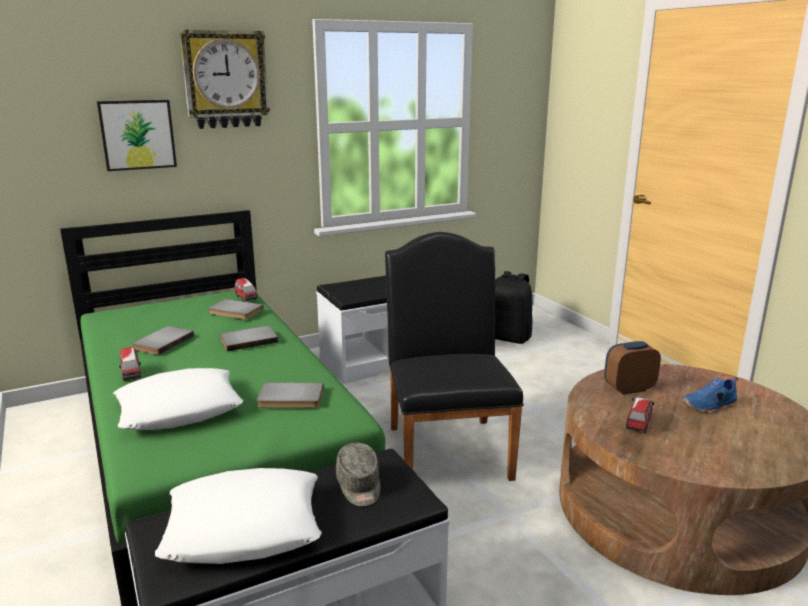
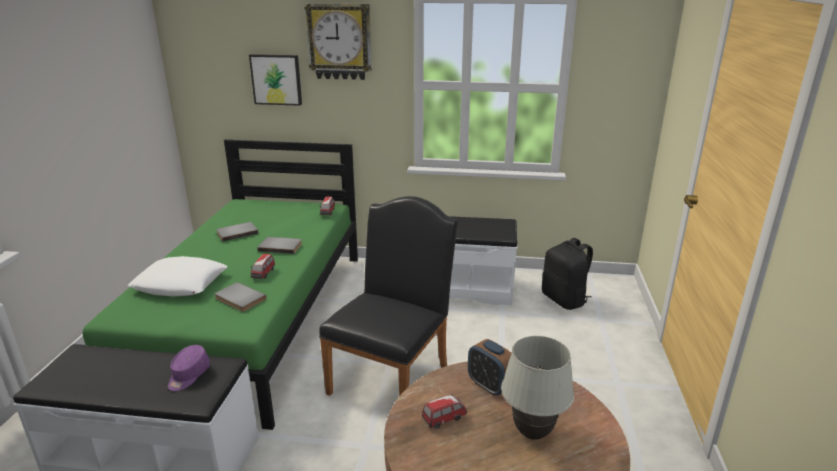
camera: 35 degrees right, 5 degrees up
(132, 374) = (193, 251): toy car -> toy car (263, 274)
(234, 312) = (304, 221): grey book -> none
(244, 527) = (106, 372): white pillow -> none
(359, 486) = (188, 376): grey cap -> purple cap
(628, 389) = (490, 386): alarm clock -> alarm clock turned 150 degrees counterclockwise
(710, 406) = (533, 433): blue shoe -> white table lamp

